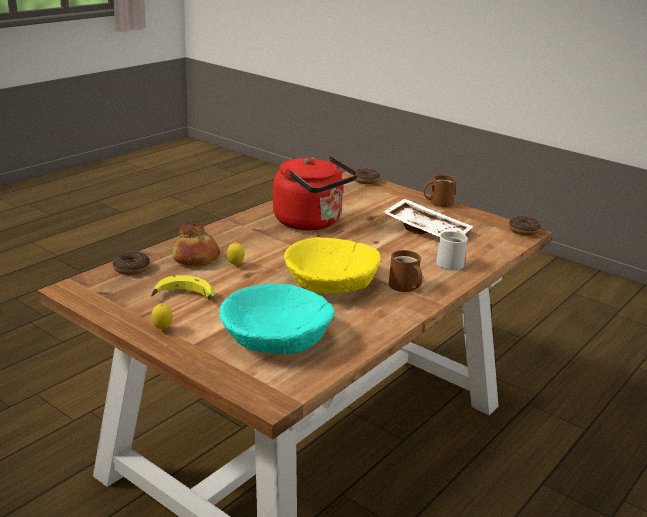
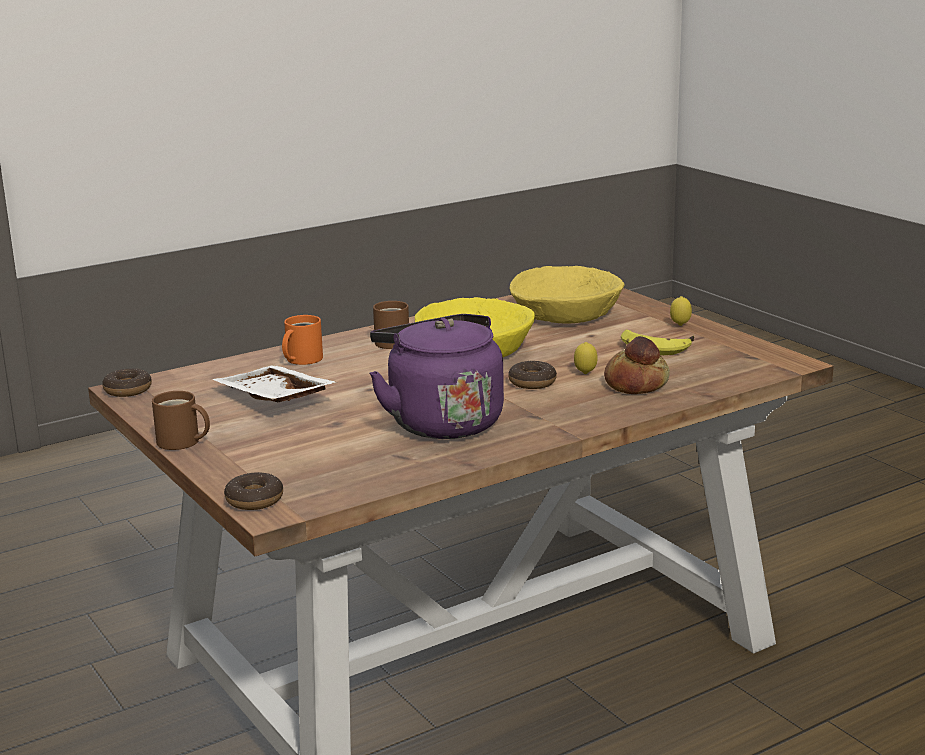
camera: 160 degrees left, 5 degrees down
(131, 268) = (723, 378): donut -> donut (532, 382)
(276, 338) = (567, 314): turquoise bowl -> yellow bowl
(311, 222) = (441, 422): red kettle -> purple kettle
(451, 263) = (301, 359): white mug -> orange mug

